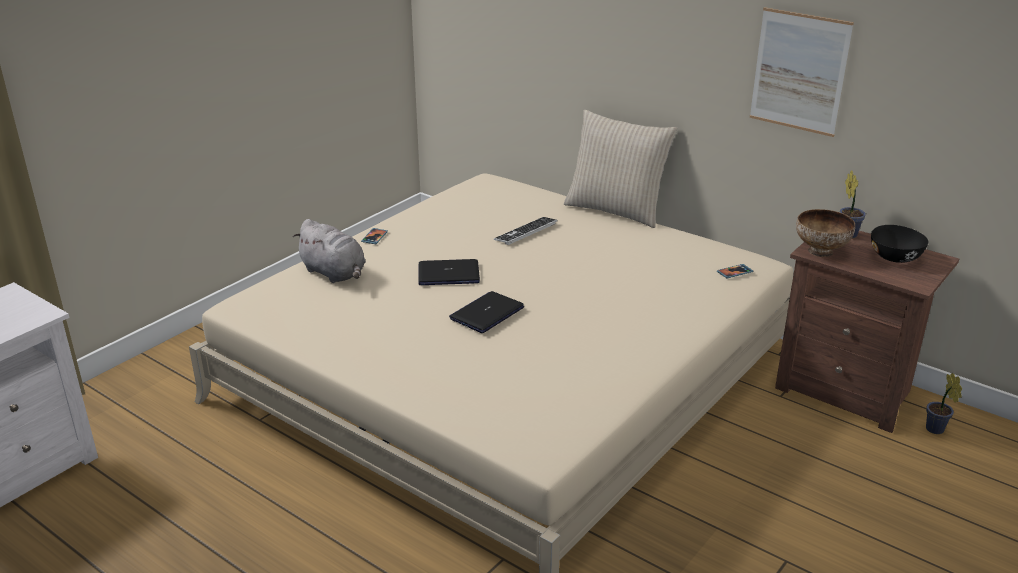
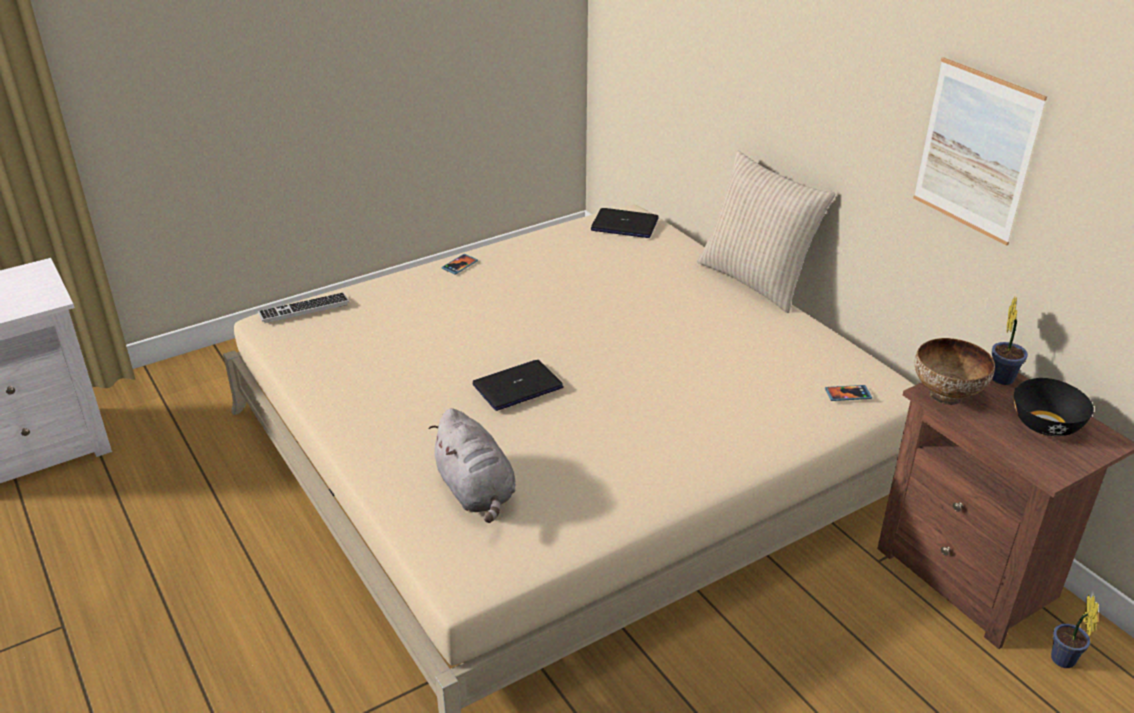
camera: 20 degrees right, 5 degrees up
(335, 273) = (390, 302): grey plush toy -> grey plush toy (476, 491)
(448, 274) = (507, 328): laptop -> laptop (624, 225)
(526, 232) = (629, 290): keyboard -> keyboard (304, 309)

